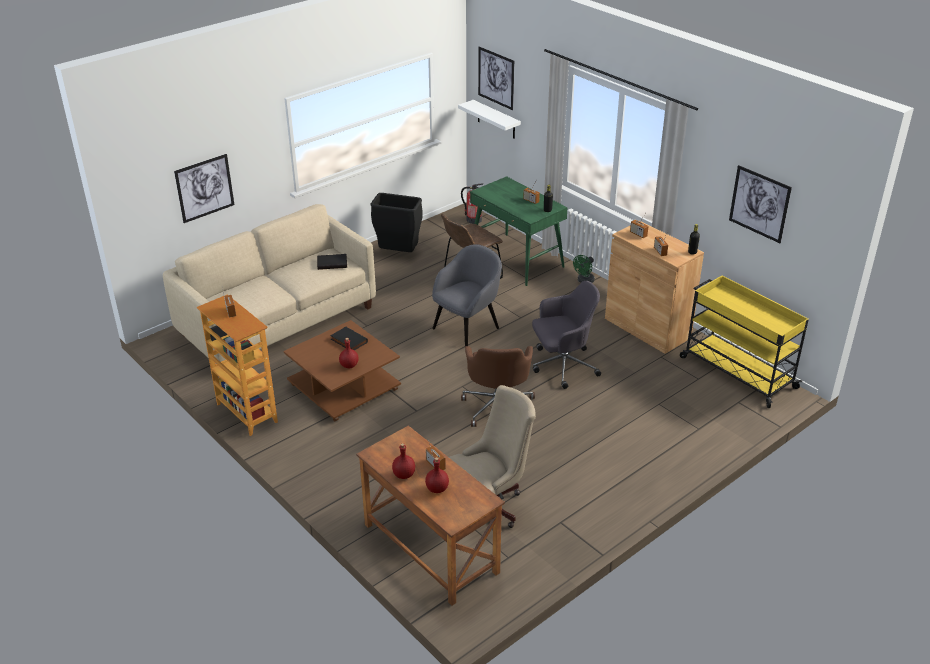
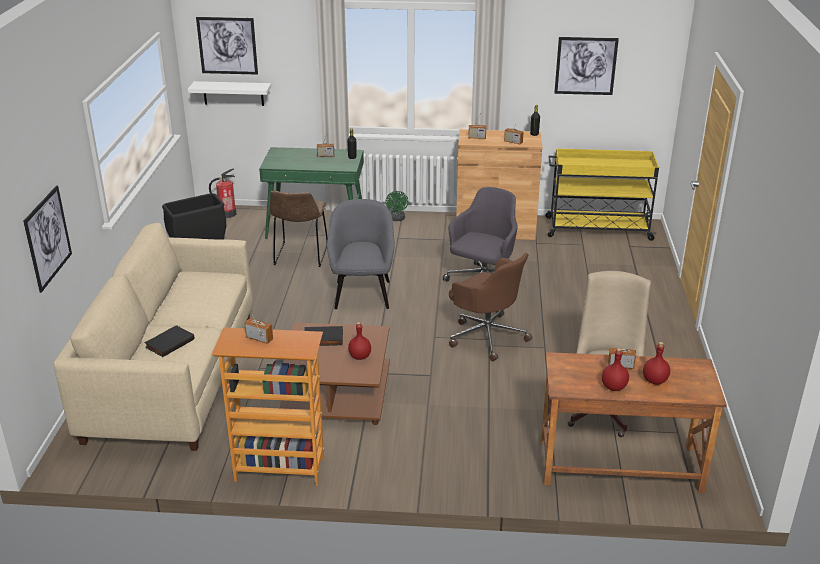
camera: 45 degrees left, 5 degrees down
(332, 263) = (208, 280): black book -> black book (169, 343)

